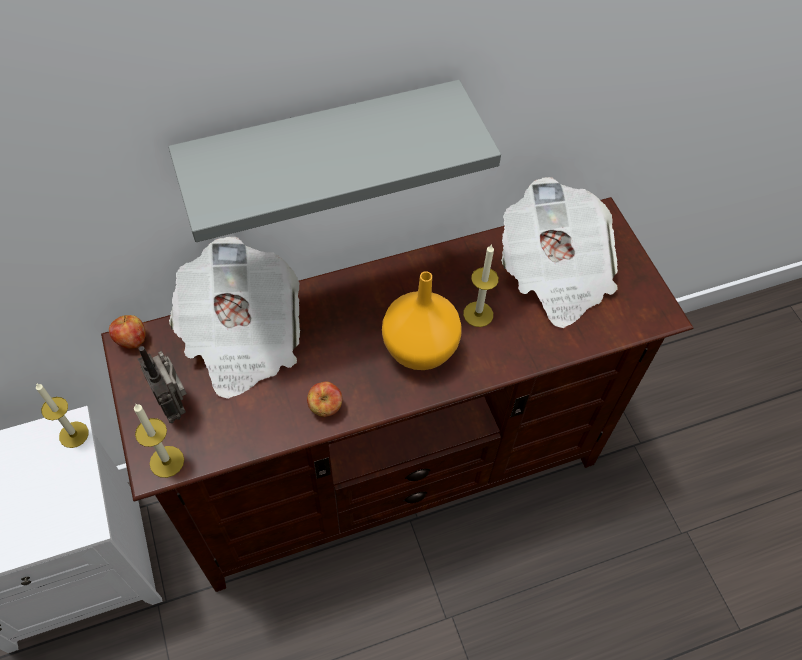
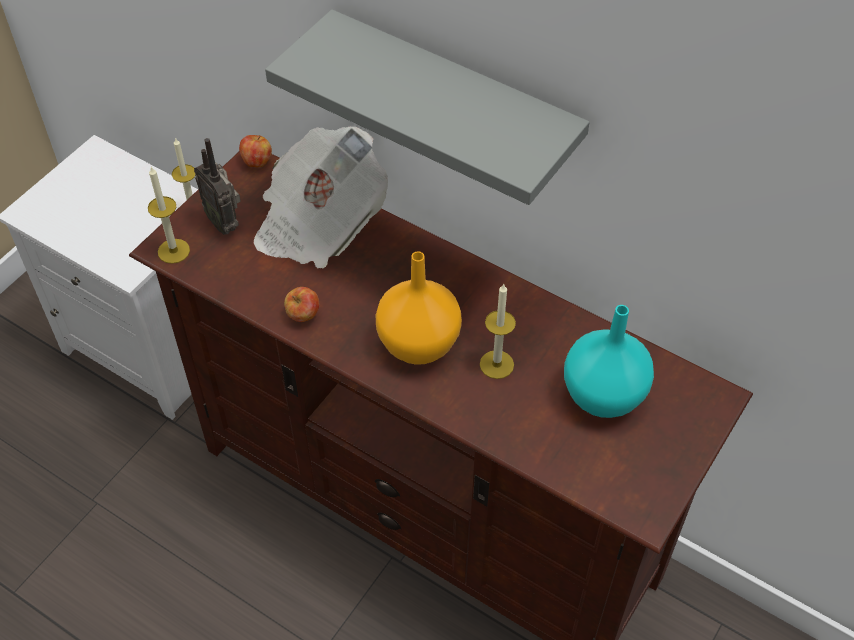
camera: 55 degrees right, 5 degrees down
(174, 404) = (225, 222): radio -> radio turned 60 degrees counterclockwise
(554, 273) = (603, 397): newspaper -> turquoise vase

